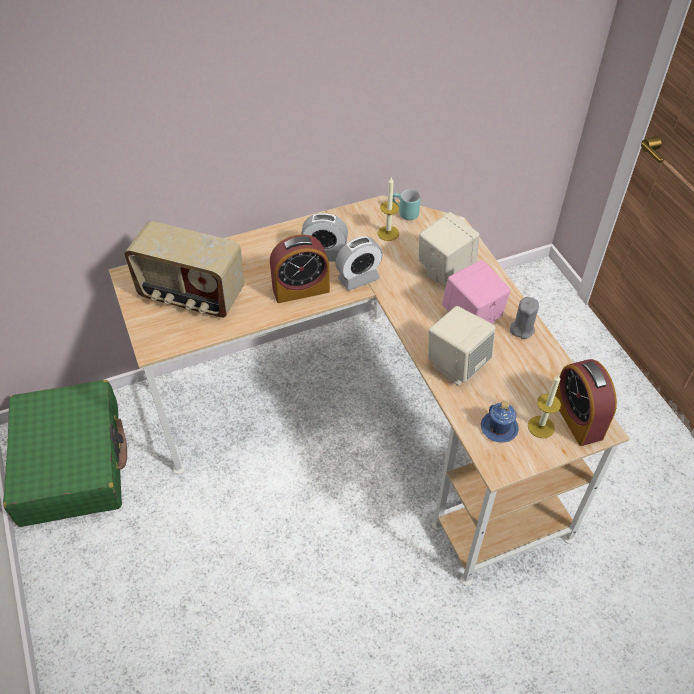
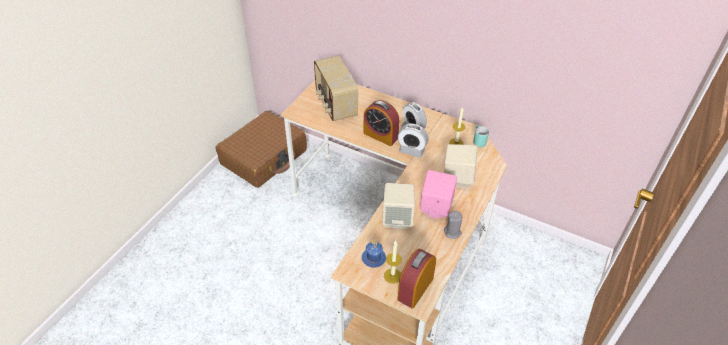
camera: 50 degrees right, 5 degrees down
(71, 462) = (264, 157): green suitcase -> brown suitcase

